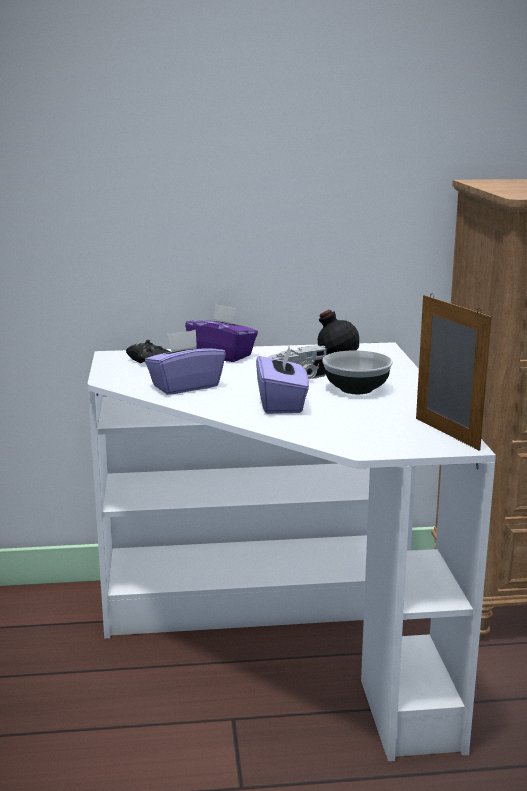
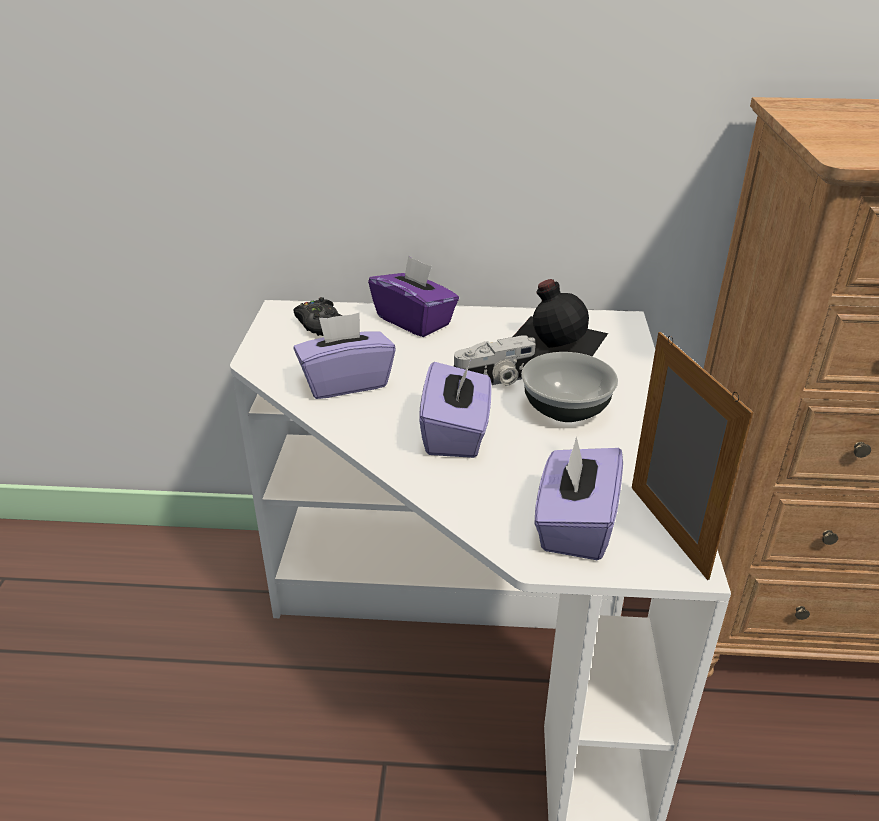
camera: 10 degrees right, 15 degrees up
(383, 436) = (574, 525): none -> purple tissue box

